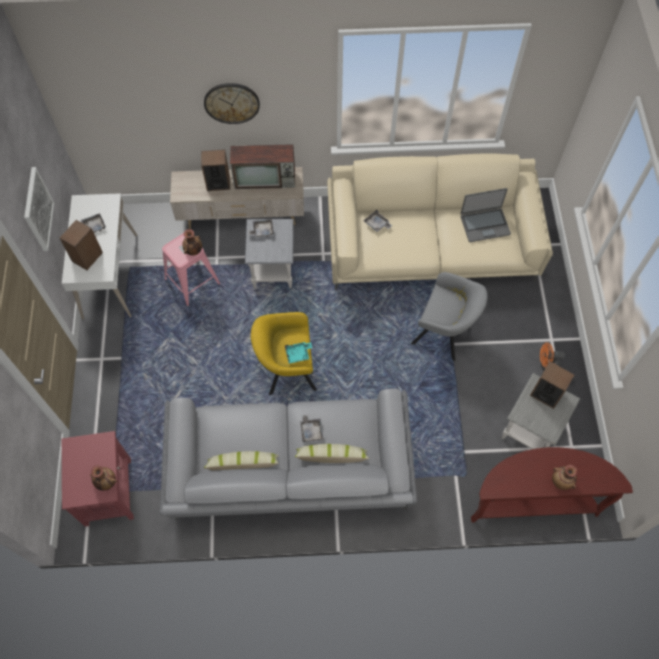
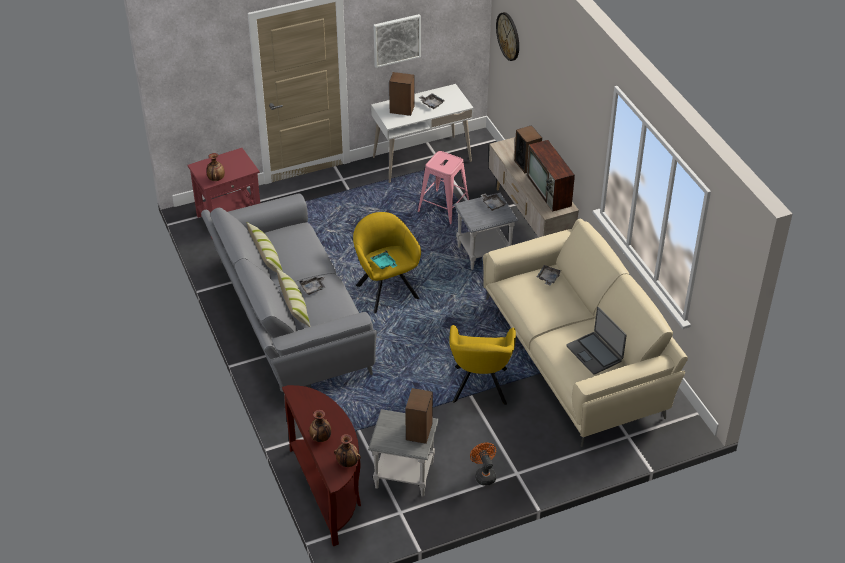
camera: 70 degrees right, 20 degrees down
(193, 251) = (446, 168): vase -> vase (347, 463)
(231, 102) = (560, 100): wall clock -> wall clock (508, 36)
(444, 333) = (480, 388): grey armchair -> yellow armchair

